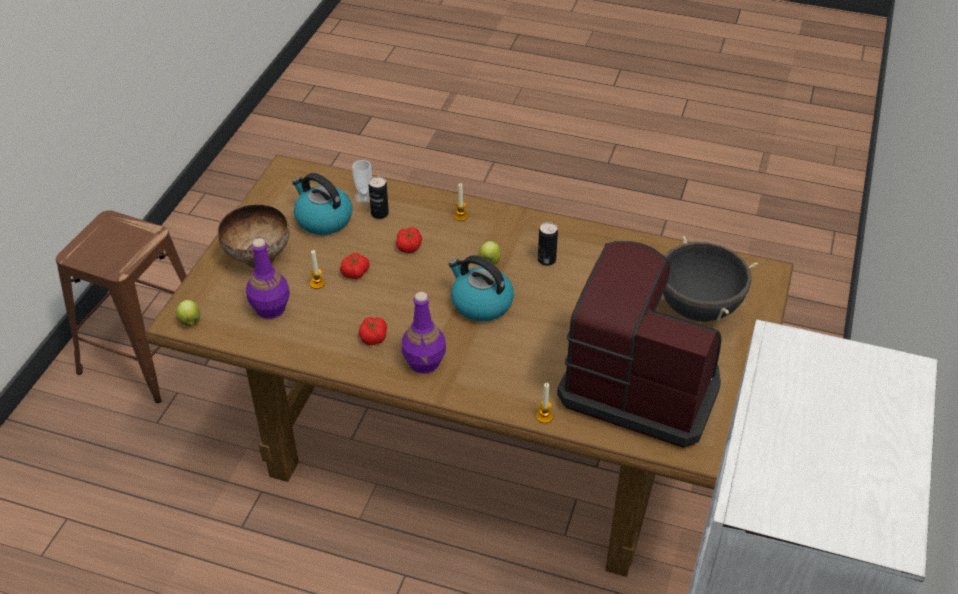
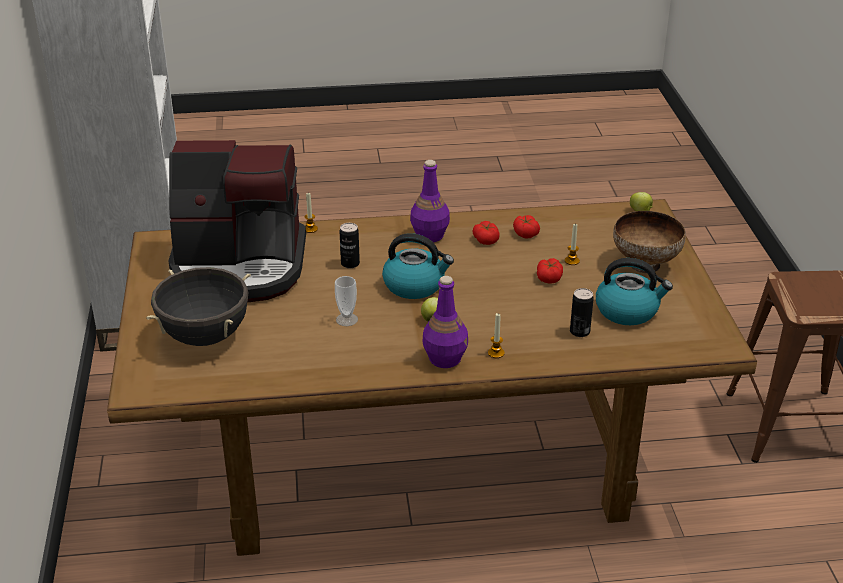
camera: 155 degrees right, 10 degrees down
(270, 309) = (589, 235): purple bottle -> purple bottle (445, 358)
(364, 197) = (612, 343): cup -> cup (347, 319)
(409, 246) = (521, 311): tomato -> tomato (525, 233)
(546, 260) = (377, 337): can -> can (350, 264)

